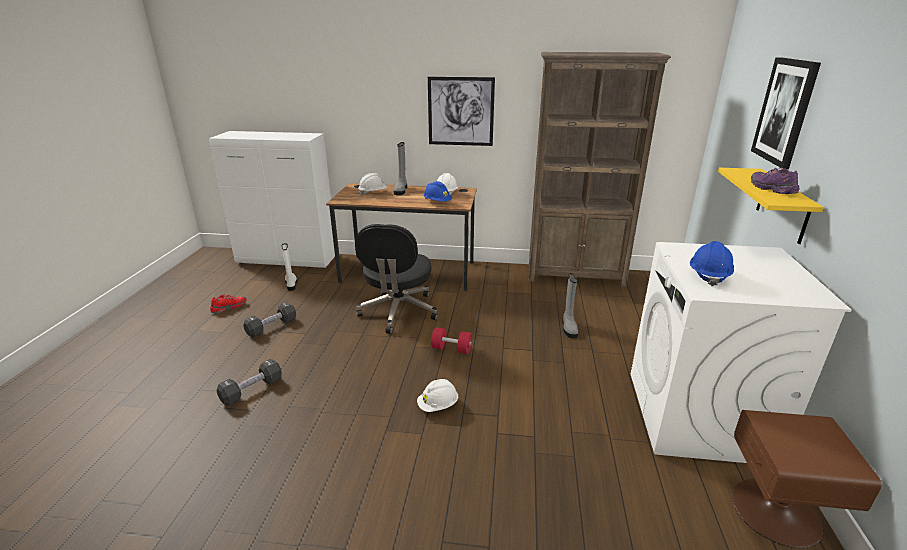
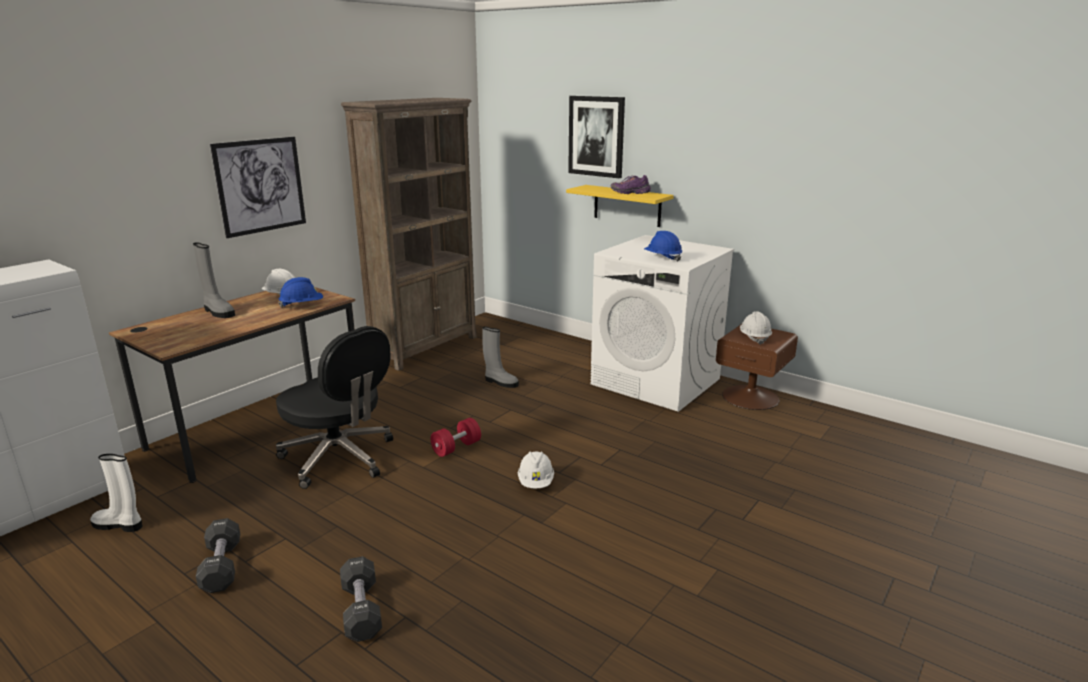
camera: 60 degrees left, 5 degrees down
(229, 308) = (85, 605): red shoe -> none
(373, 193) = (190, 327): white hard hat -> white hard hat (754, 338)

